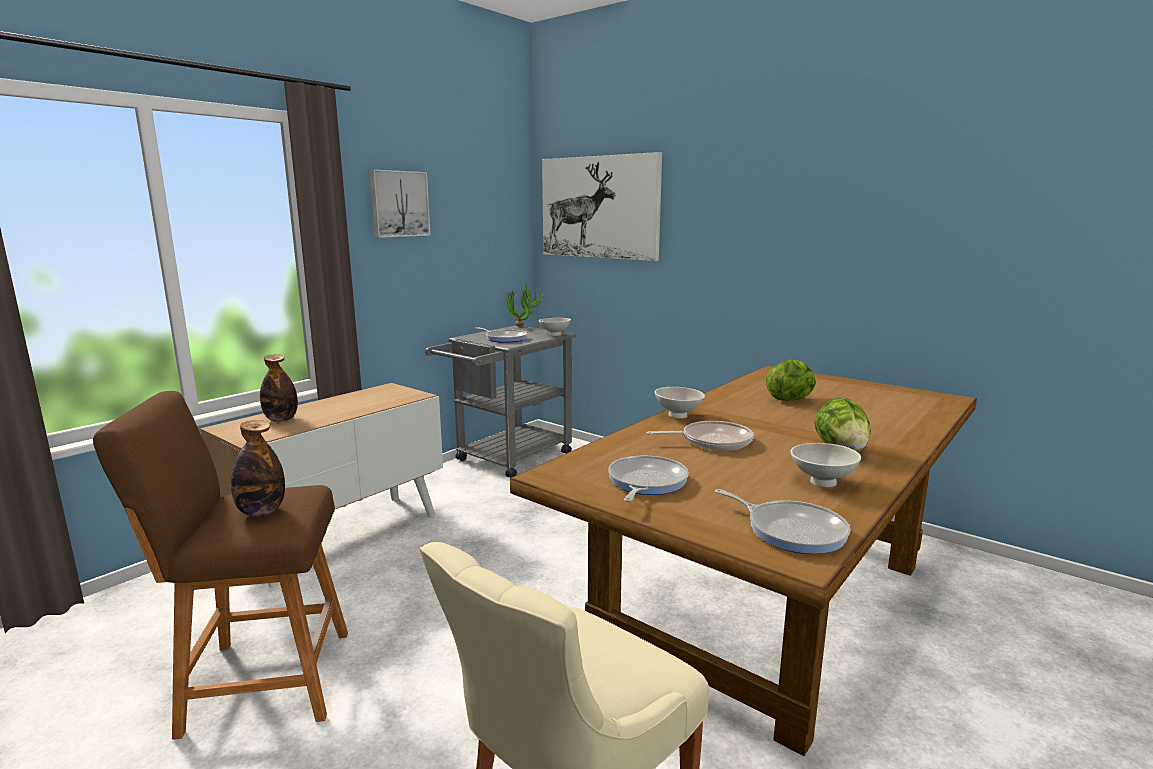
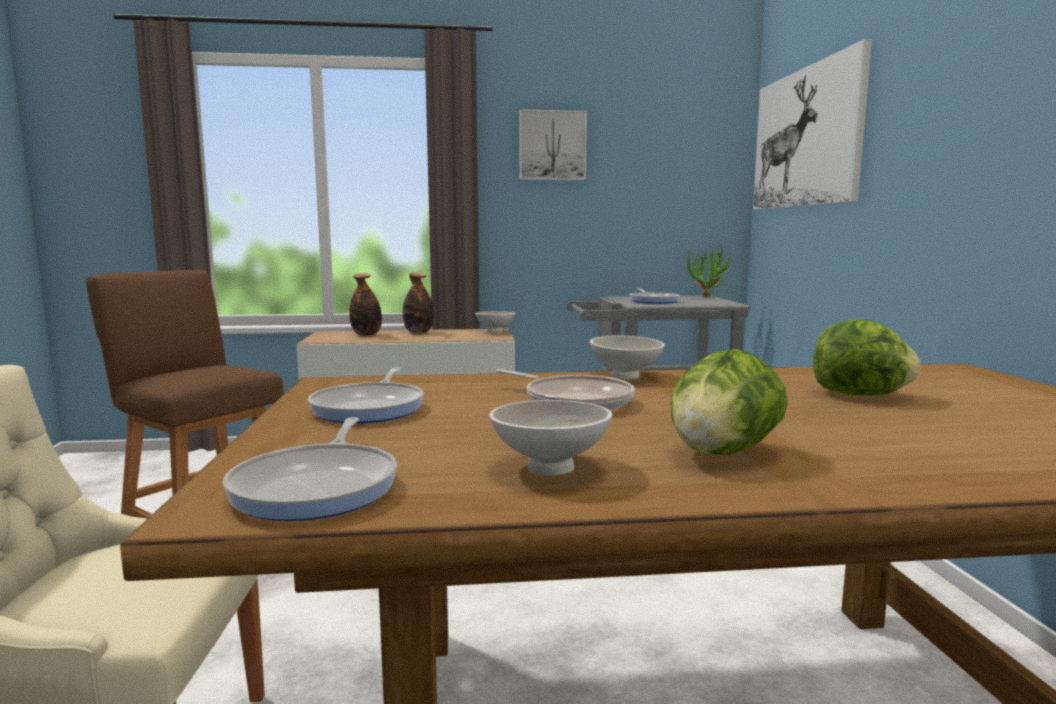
camera: 45 degrees right, 5 degrees down
(261, 512) = (190, 373): bottle -> bottle (418, 332)
(554, 335) = (718, 303): white bowl -> white bowl (494, 331)
(645, 482) = (371, 408): frying pan -> frying pan turned 120 degrees clockwise

